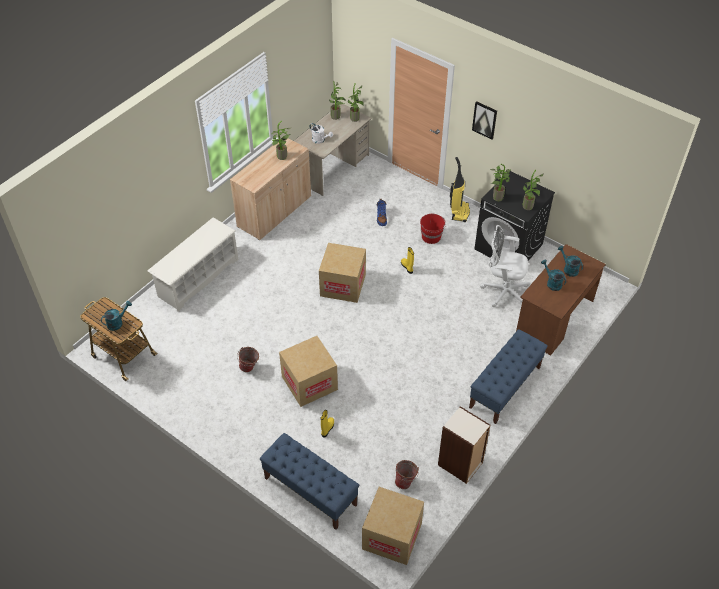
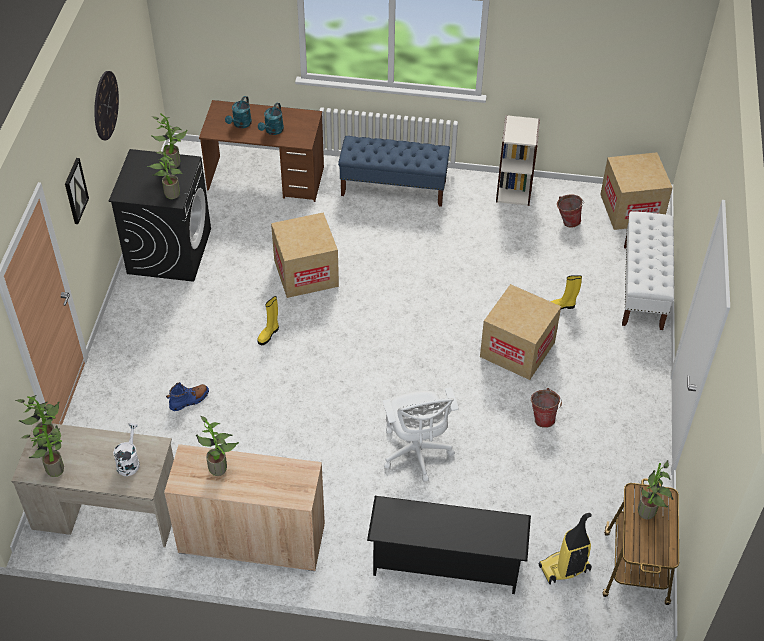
camera: 120 degrees left, 0 degrees up
(117, 322) = (649, 513): turquoise watering can -> potted plant
(198, 278) = (445, 563): white shoe rack -> black shoe rack
(310, 491) = (643, 287): blue bench -> white bench
(343, 285) = (344, 387): cardboard box -> cardboard box (306, 273)
(431, 237) = (196, 331): red bucket -> none
(459, 212) = (128, 320): vacuum cleaner -> vacuum cleaner (564, 569)
(503, 291) = (252, 232): white office chair -> white office chair (416, 453)
(550, 142) = (105, 105): none -> wall clock

